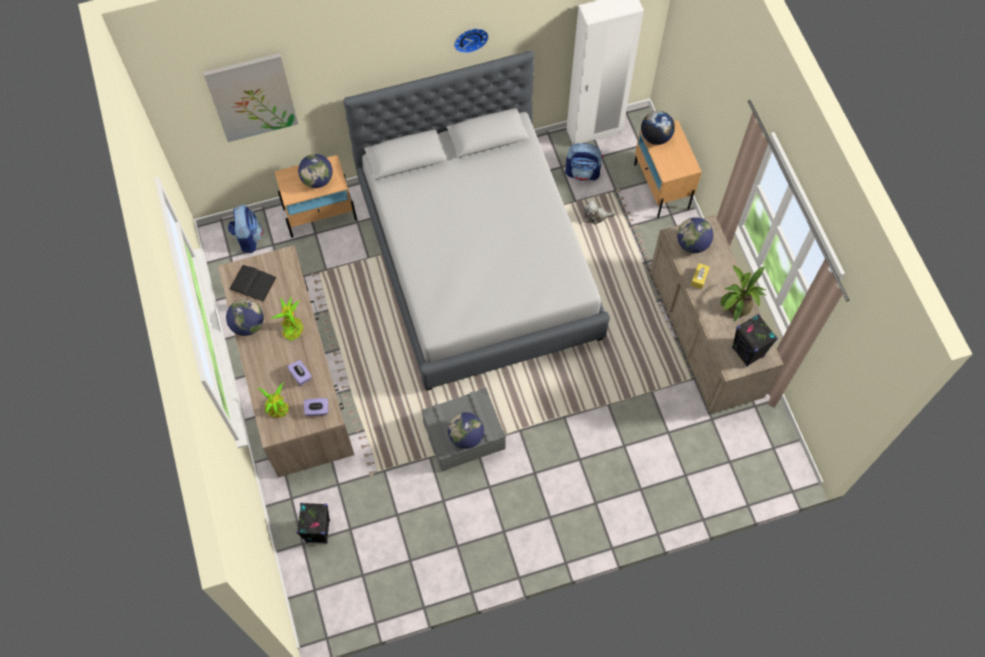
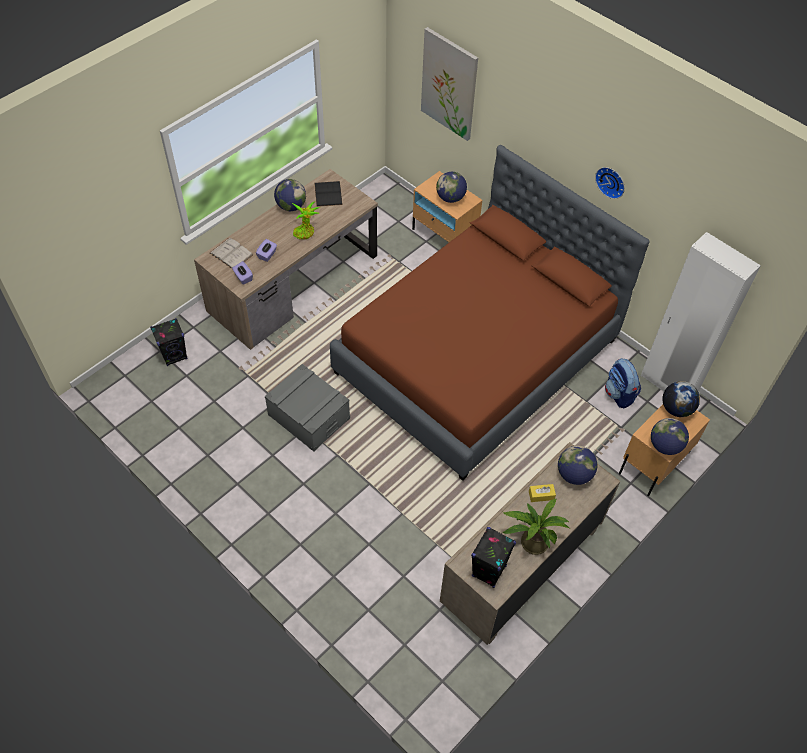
camera: 60 degrees right, 10 degrees down
(248, 238) = (393, 204): backpack -> none
(278, 409) = (231, 254): potted plant -> white book
(466, 436) = (295, 405): globe -> globe (665, 446)
(479, 261) = (476, 356): grey bed -> brown bed
(596, 216) = (583, 423): plush toy -> none

